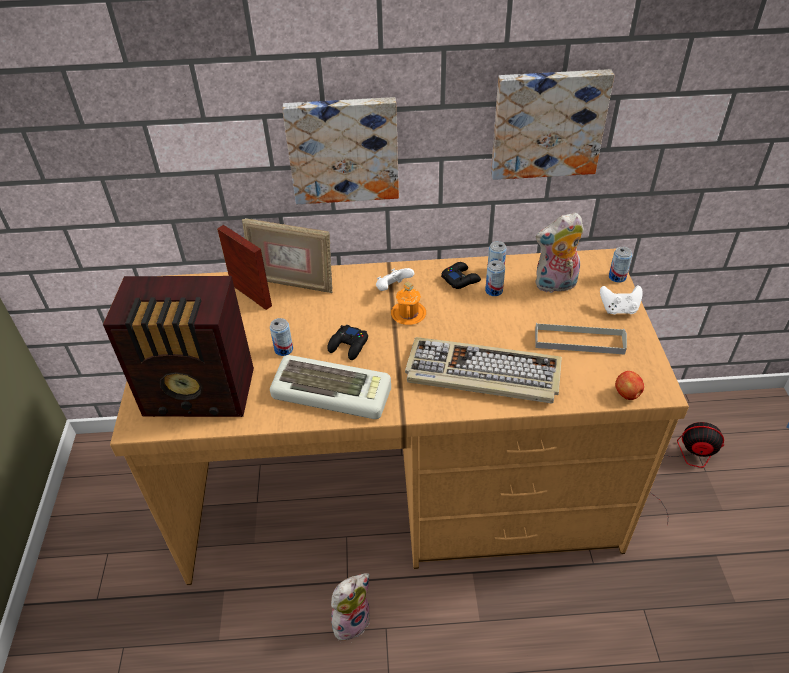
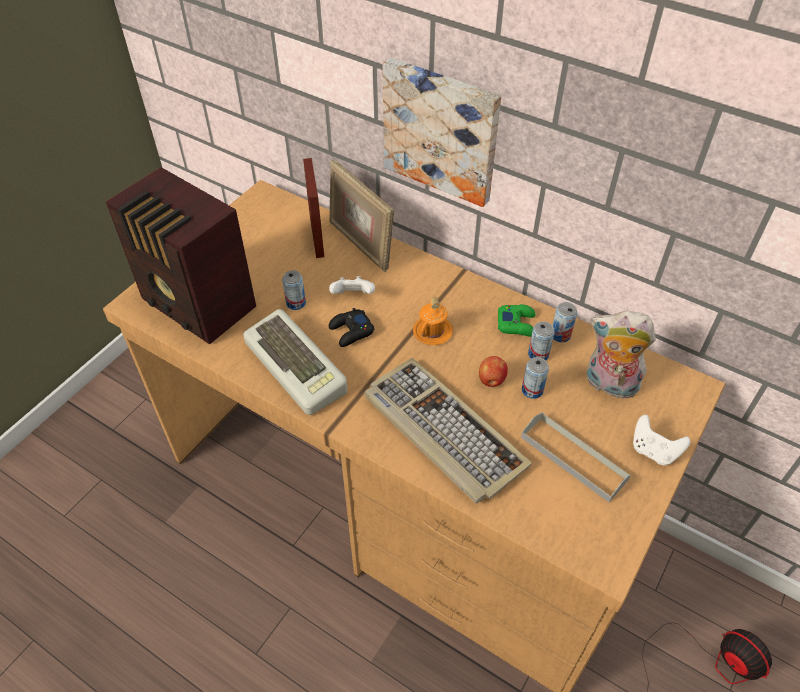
camera: 35 degrees right, 5 degrees up
(351, 619) = (269, 579): plush toy -> none
(393, 289) = (443, 298): white game controller -> white game controller (353, 296)
(460, 279) = (517, 324): black game controller -> green game controller
(547, 123) = (671, 196): picture -> none
(617, 277) = (689, 415): can -> can (532, 390)
(627, 394) = (567, 545): apple -> apple (491, 380)

